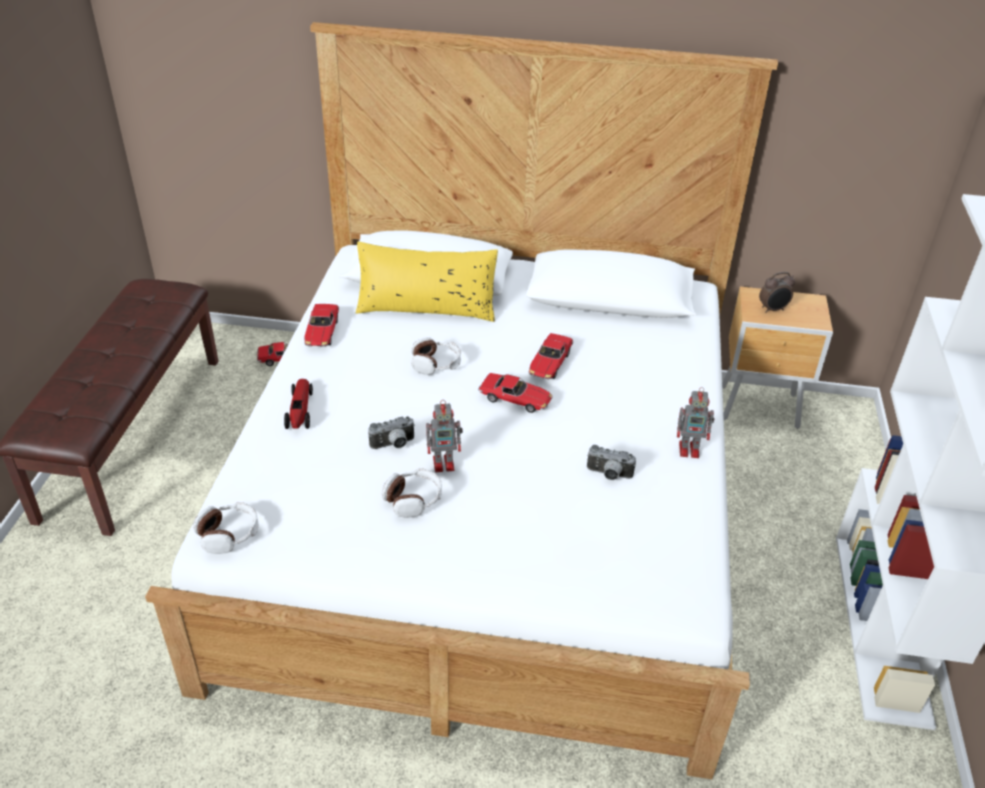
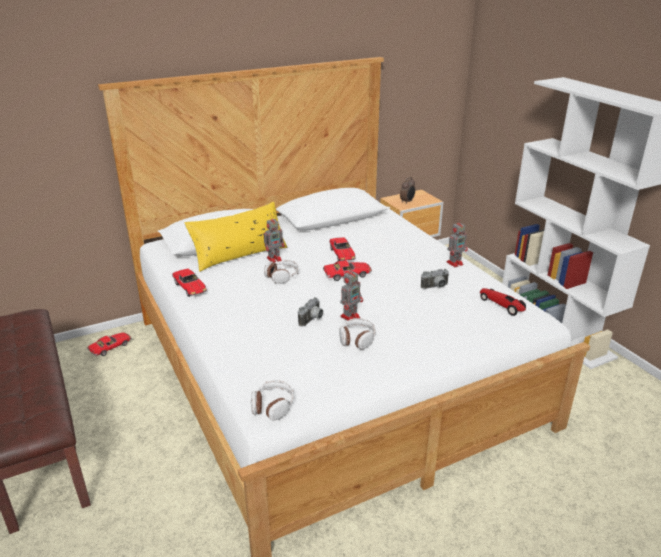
camera: 35 degrees left, 10 degrees down
(300, 411) = (231, 329): toy car -> toy car (502, 305)
(460, 332) = (275, 259): none -> toy robot

